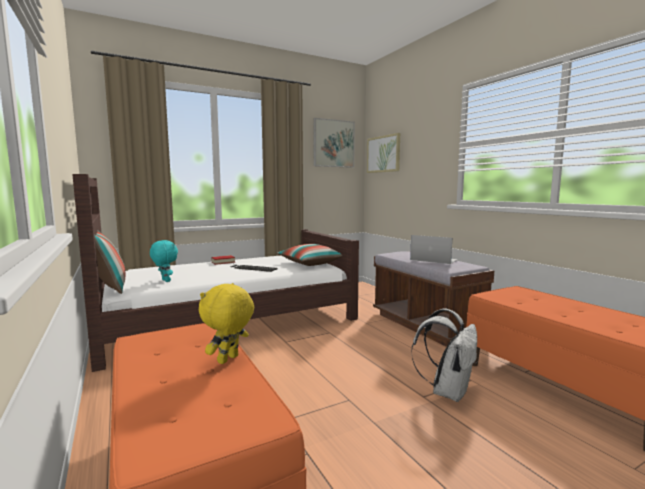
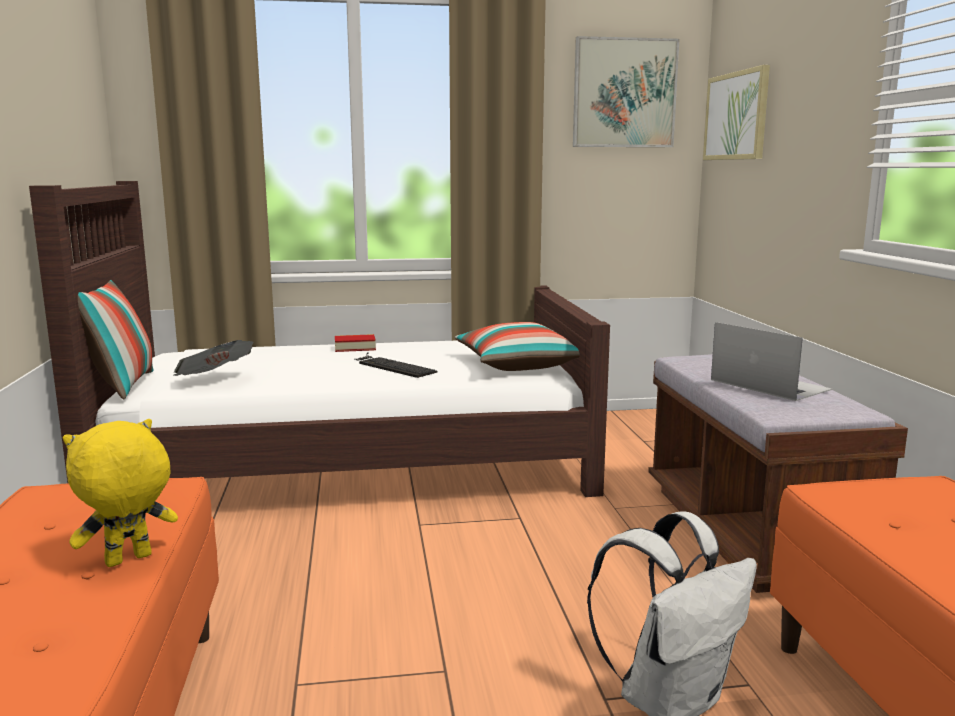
camera: 20 degrees right, 5 degrees up
(165, 281) = (215, 380): turquoise plush toy -> newspaper

